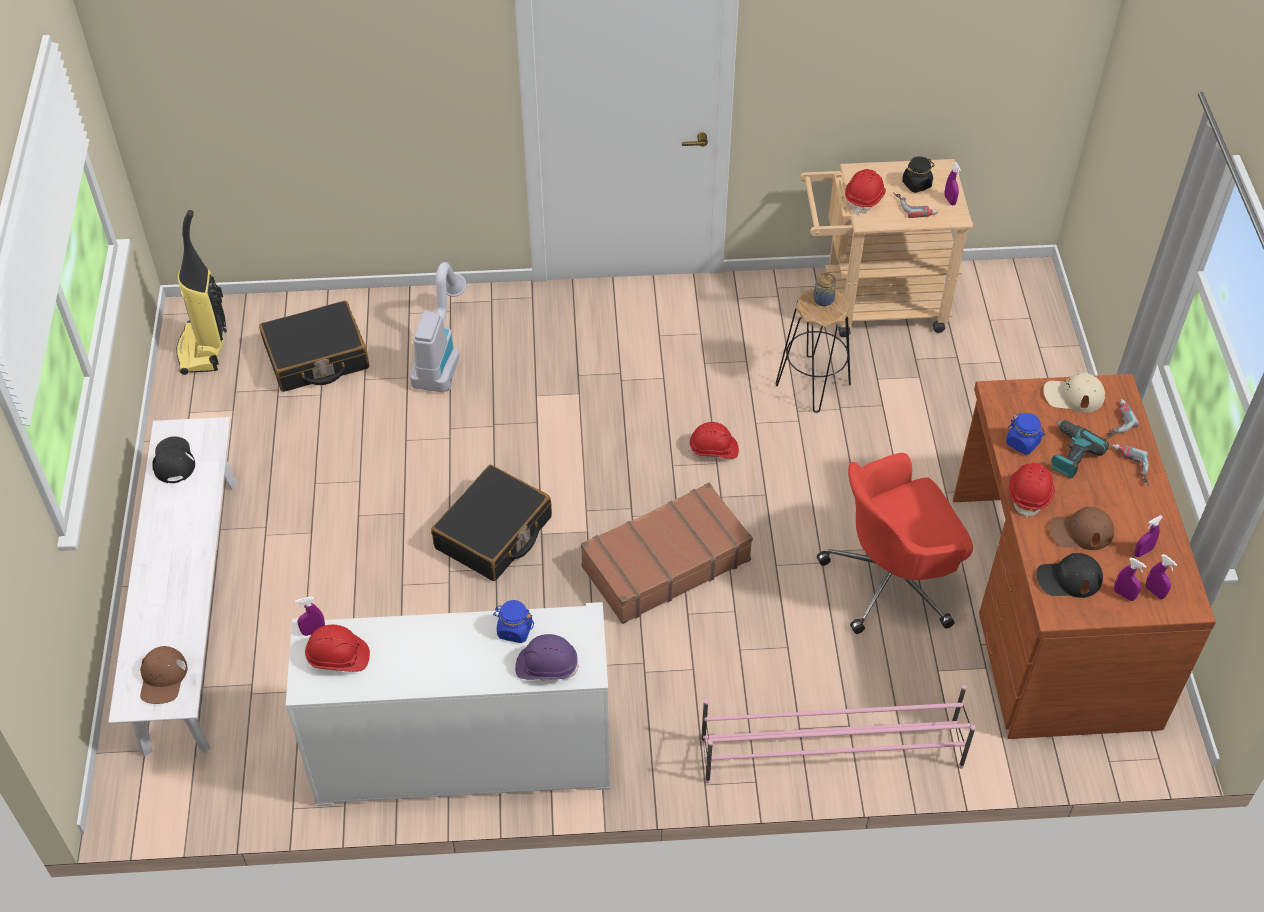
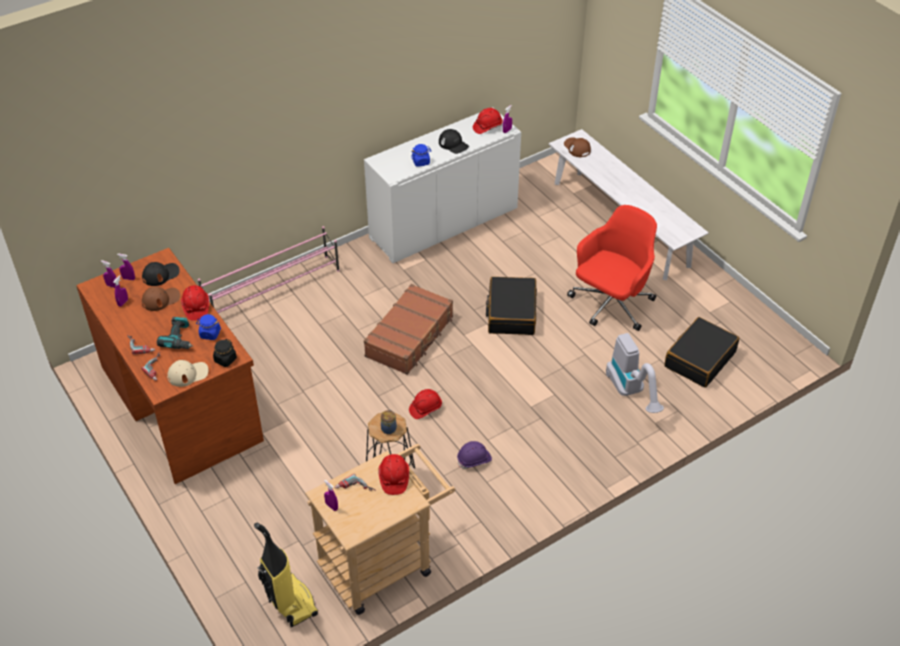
camera: 150 degrees right, 5 degrees down
(173, 461) = (675, 220): black cap -> black cap (453, 144)
(204, 349) = (765, 335): vacuum cleaner -> vacuum cleaner (290, 602)
(546, 666) = (396, 155): purple hard hat -> purple hard hat (474, 460)
(893, 580) = (279, 380): red office chair -> red office chair (611, 305)
(916, 184) = (363, 510): black jar -> black jar (225, 360)

